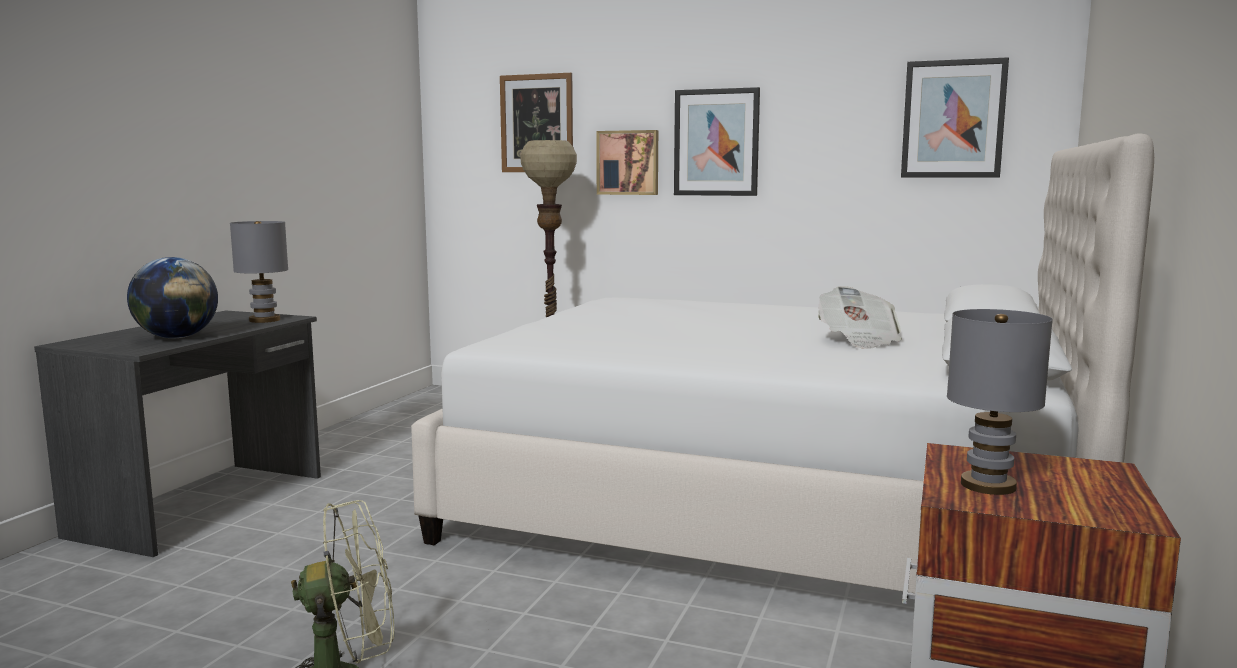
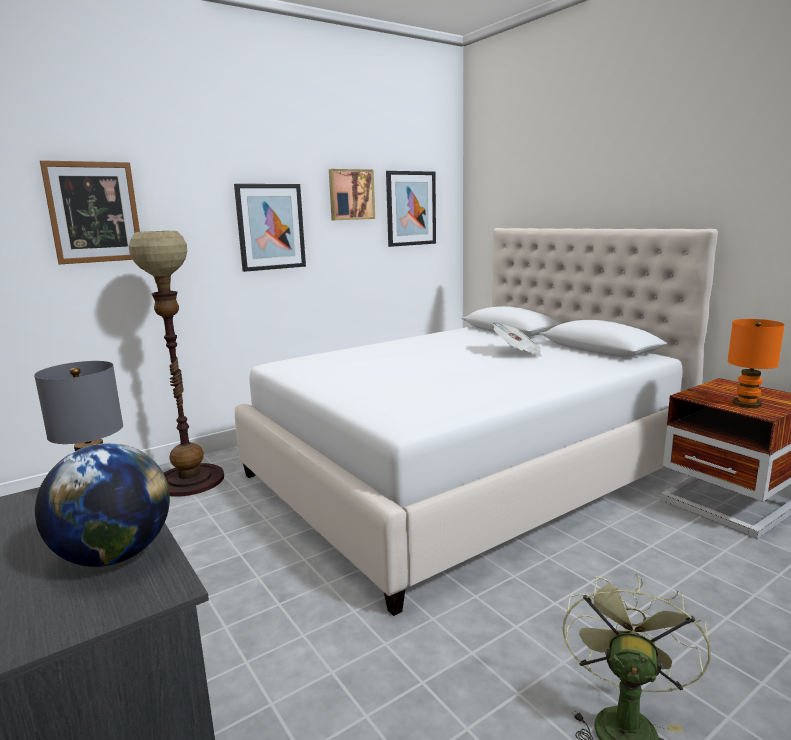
camera: 55 degrees left, 5 degrees up
(628, 162) = (198, 247): picture -> picture (351, 195)
(986, 485) = (746, 404): grey table lamp -> orange table lamp

